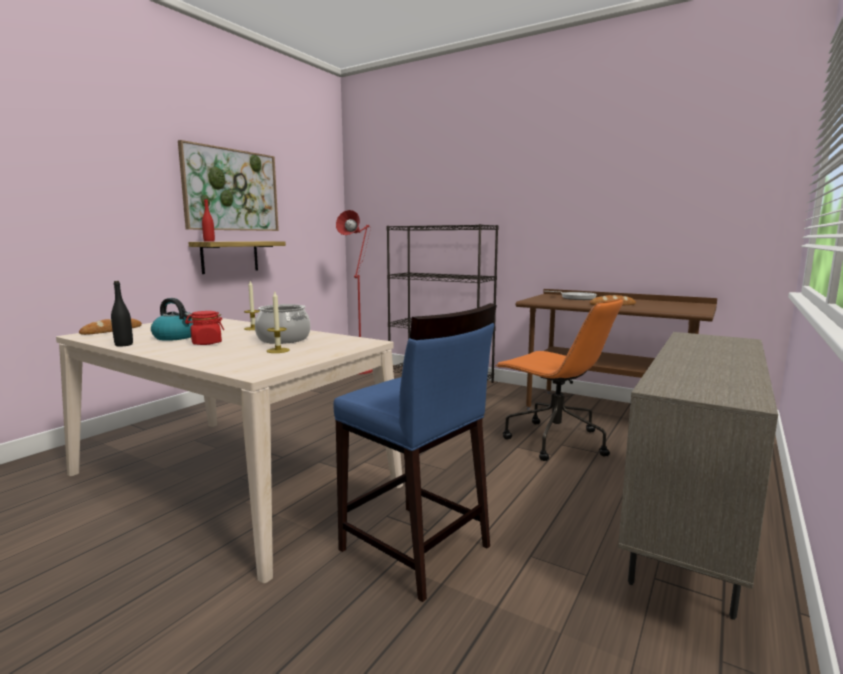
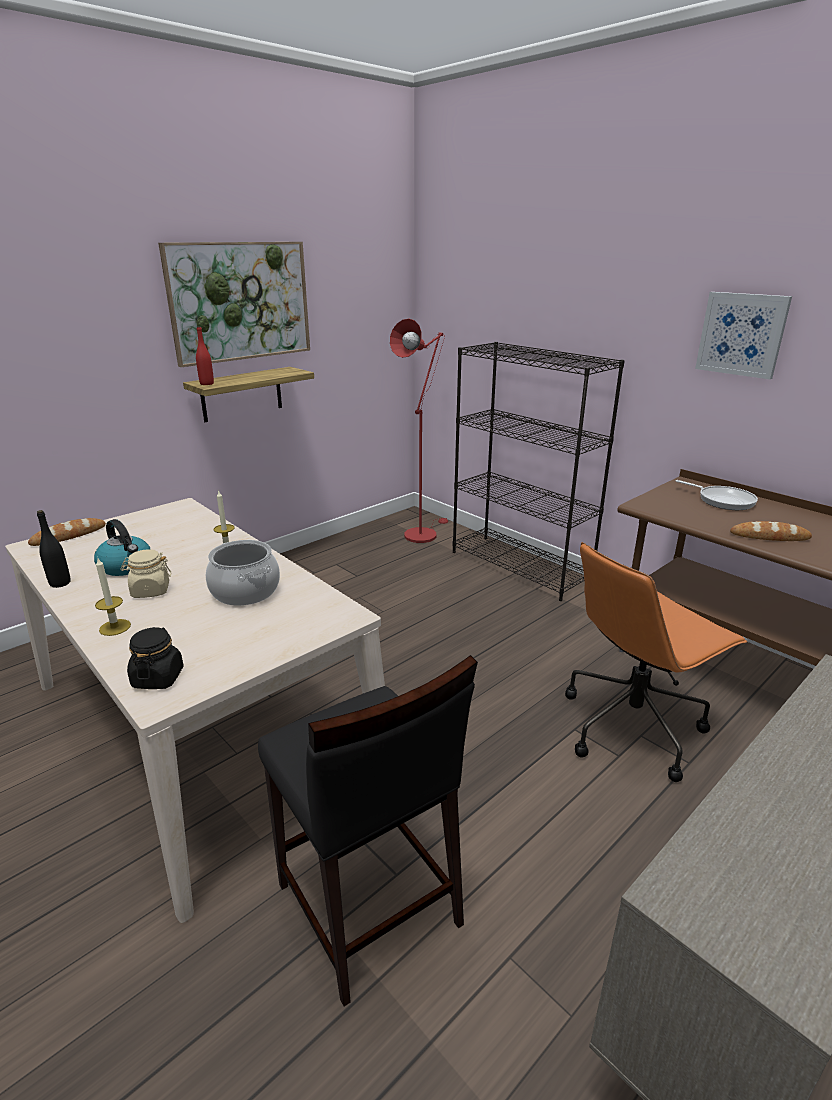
camera: 15 degrees right, 15 degrees up
(206, 343) = (150, 591): red jar -> beige jar
(246, 367) = (158, 678): none -> black jar
(278, 350) = (220, 628): candle -> candle (115, 627)
(414, 549) = (368, 906): blue stool -> black stool
(554, 441) = (632, 726): orange office chair -> orange office chair turned 90 degrees clockwise
(568, 200) = (741, 334): none -> picture

